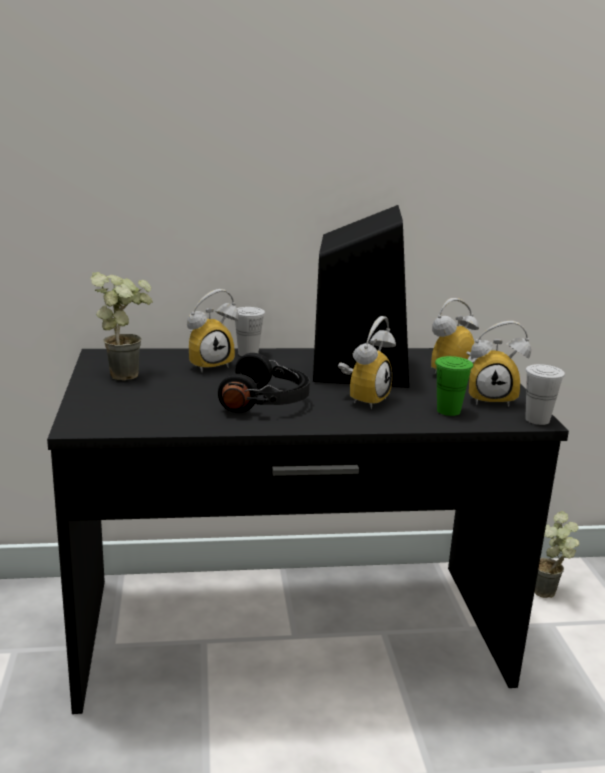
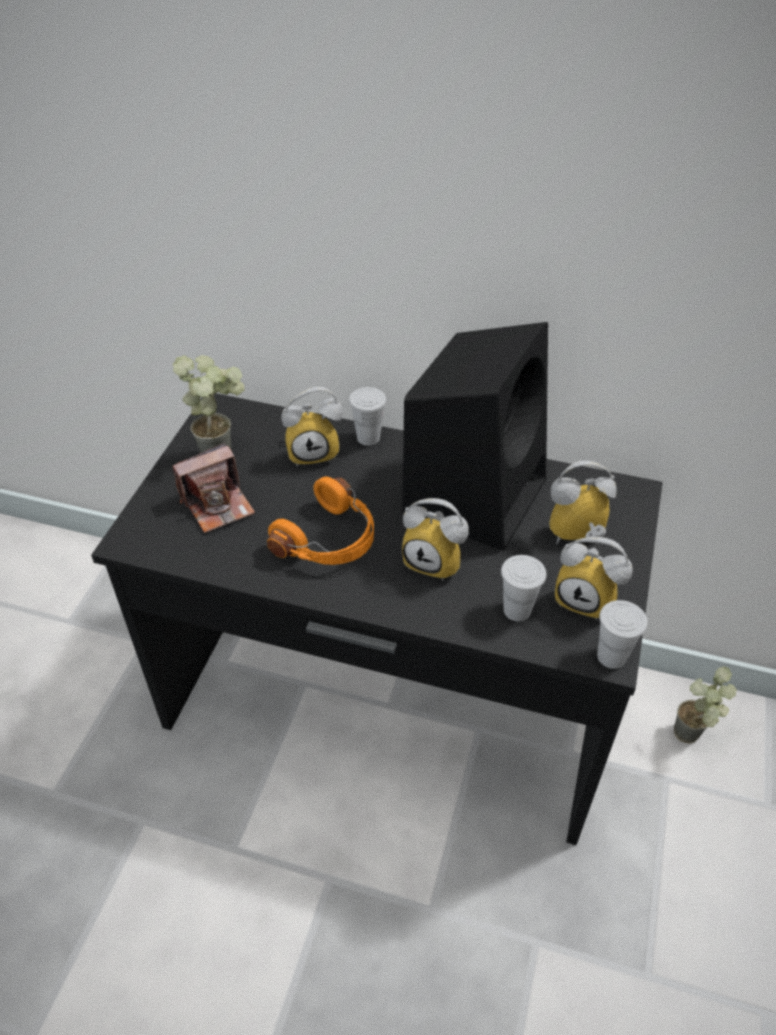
camera: 25 degrees right, 25 degrees up
(149, 398) = (218, 505): none -> camera
(267, 401) = (330, 540): black headphones -> orange headphones
(363, 399) = (436, 561): alarm clock -> alarm clock turned 60 degrees clockwise
(448, 411) = (517, 610): green cup -> white cup

